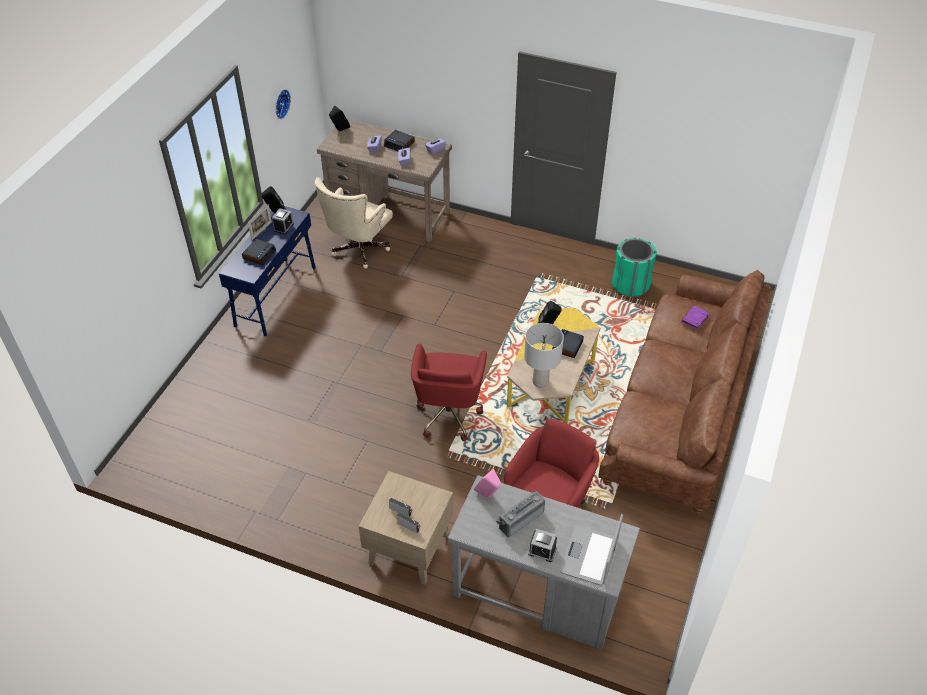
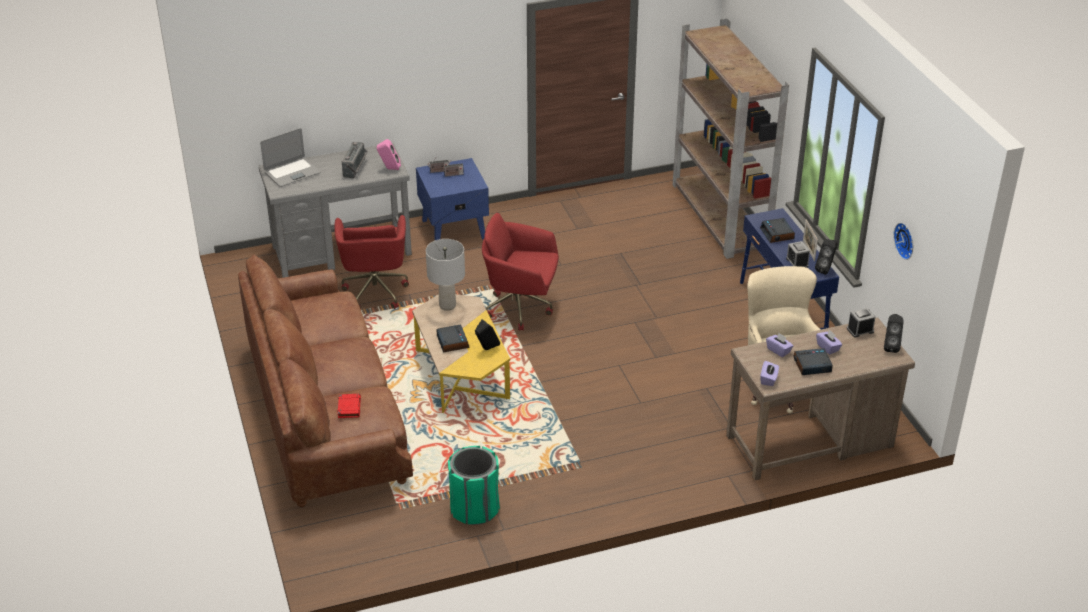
camera: 140 degrees right, 10 degrees down
(183, 406) = (720, 216): none -> brown bookcase
(408, 548) = (454, 229): beige nightstand -> blue nightstand
(449, 414) = (521, 310): red office chair -> red office chair turned 45 degrees counterclockwise
(542, 551) = (325, 162): alarm clock -> alarm clock (860, 330)
(590, 556) = (292, 172): laptop -> laptop turned 75 degrees clockwise
(695, 319) = (349, 407): purple book -> red book

